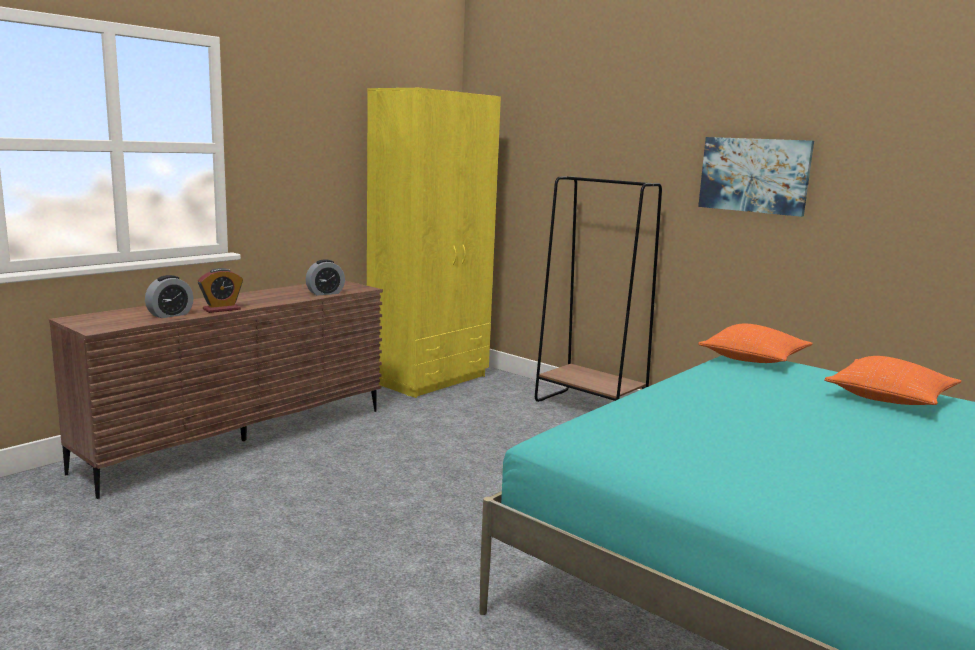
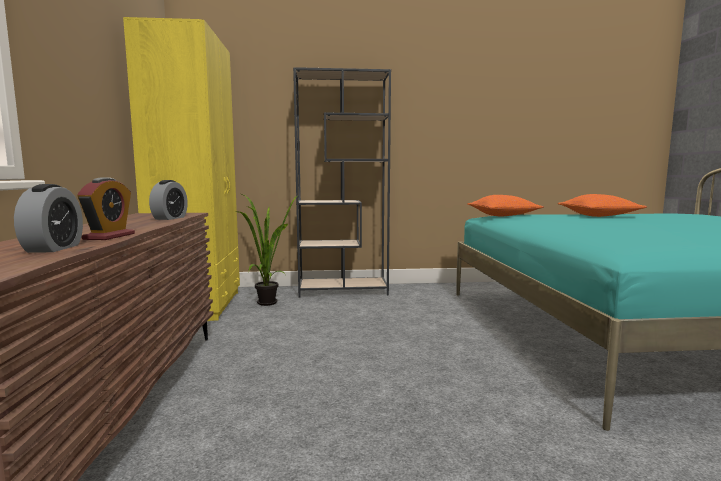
camera: 45 degrees left, 5 degrees down
(489, 393) = (266, 301): none -> potted plant
(589, 408) = (343, 290): clothes rack -> bookcase
(754, 175) = (434, 112): picture -> none

